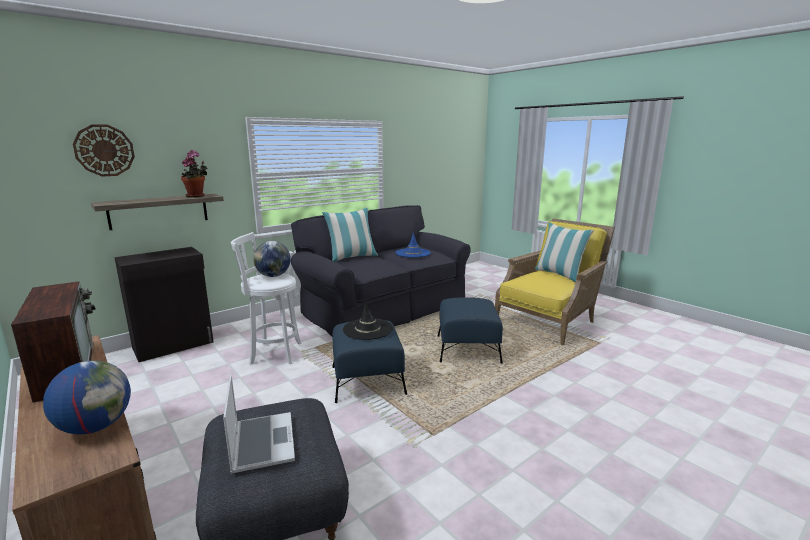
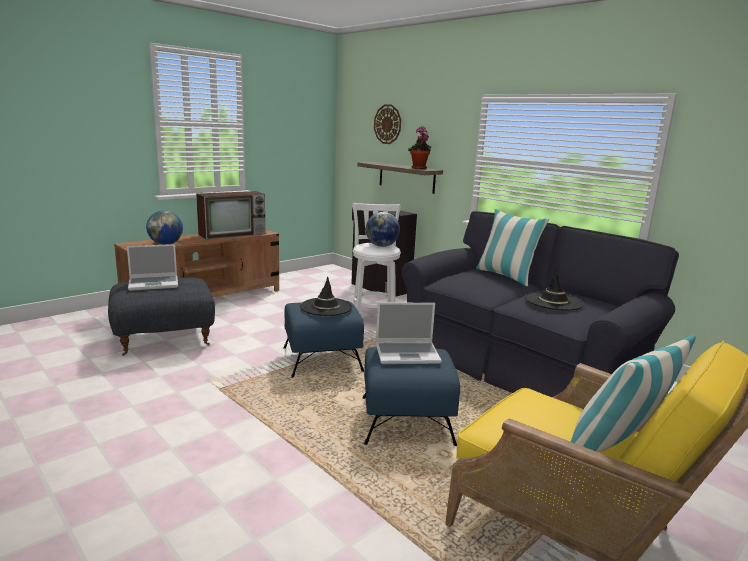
camera: 85 degrees right, 0 degrees up
(413, 253) = (553, 301): blue hat -> black hat
(464, 305) = (407, 354): none -> laptop

